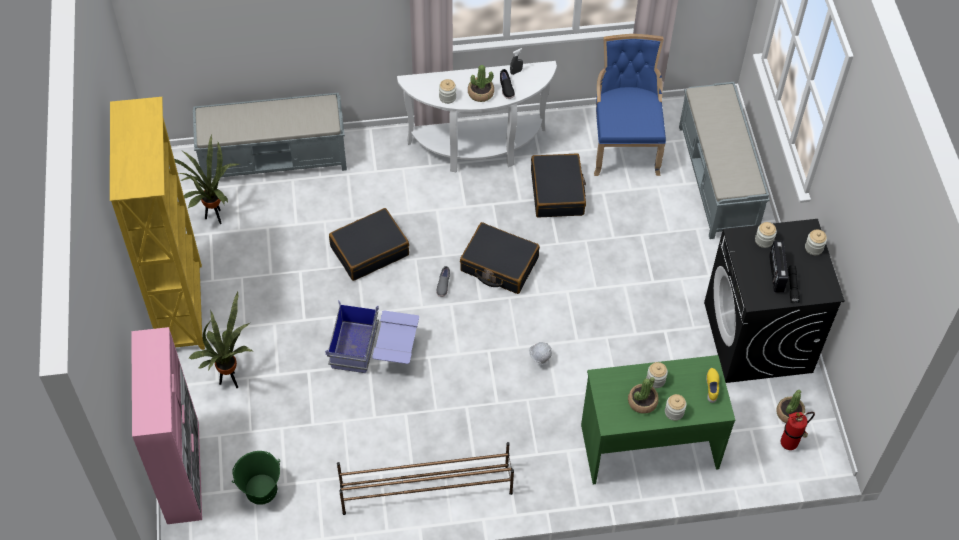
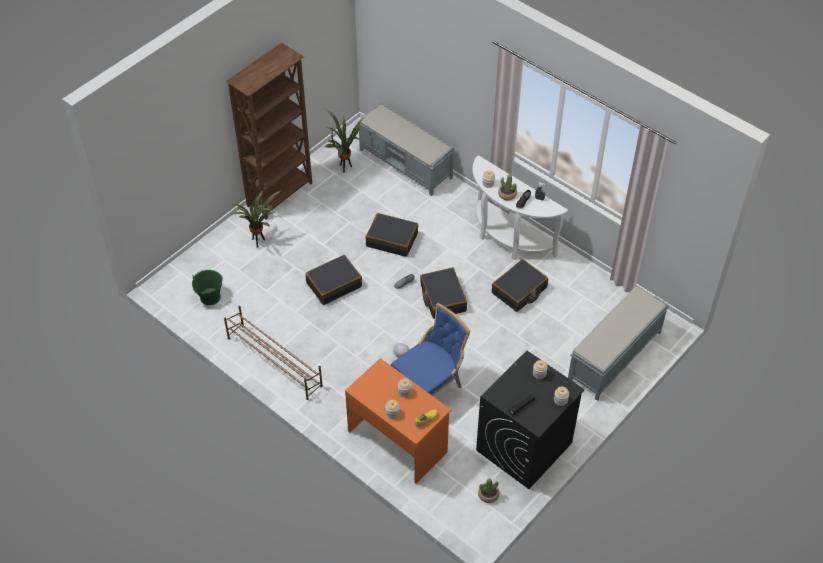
camera: 50 degrees right, 5 degrees down
(183, 307) = (280, 194): yellow bookcase -> brown bookcase
(183, 471) = (191, 261): pink cabinet -> none
(375, 351) = (334, 284): blue storage box -> black suitcase
(624, 145) = (587, 298): blue chair -> blue chair (430, 388)
(642, 401) = (384, 394): potted plant -> none
(648, 445) = (398, 440): green desk -> orange desk
(775, 274) = (521, 393): radio -> none
(790, 443) = (468, 508): fire extinguisher -> none

